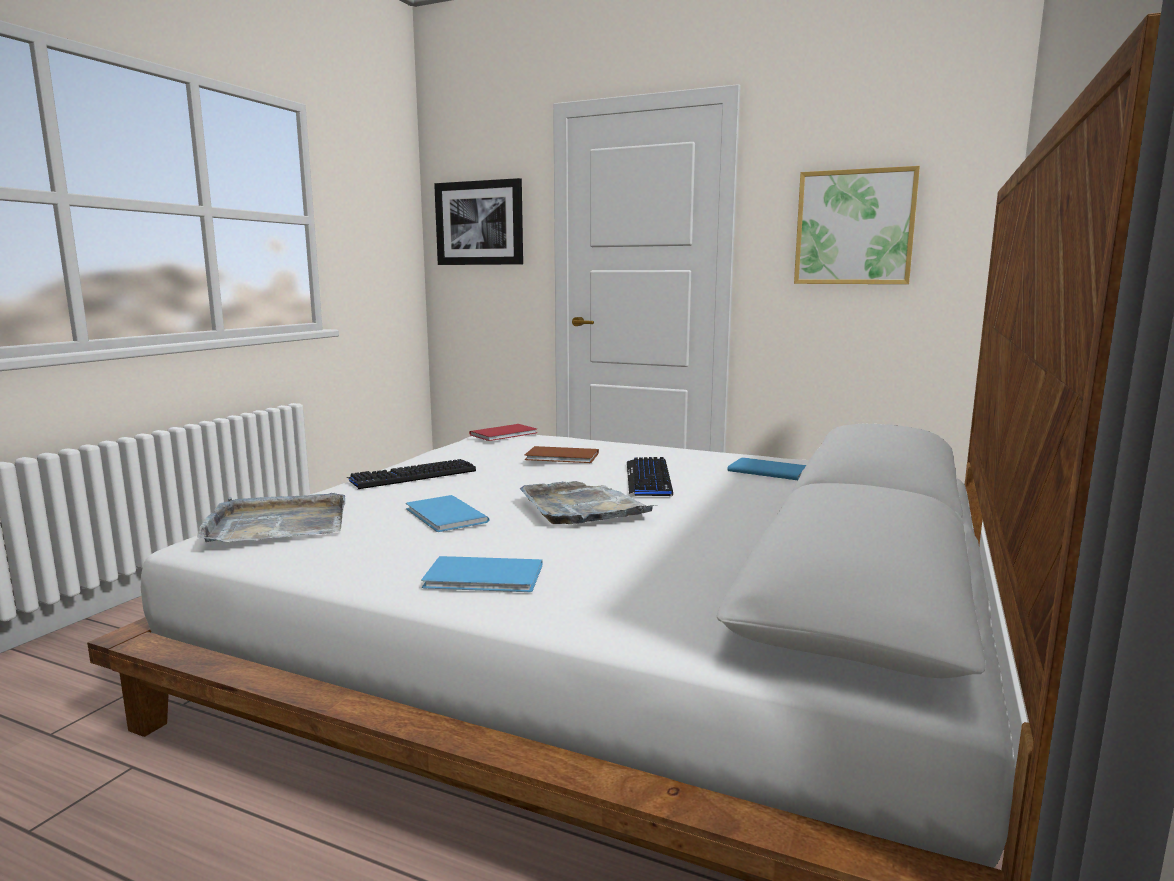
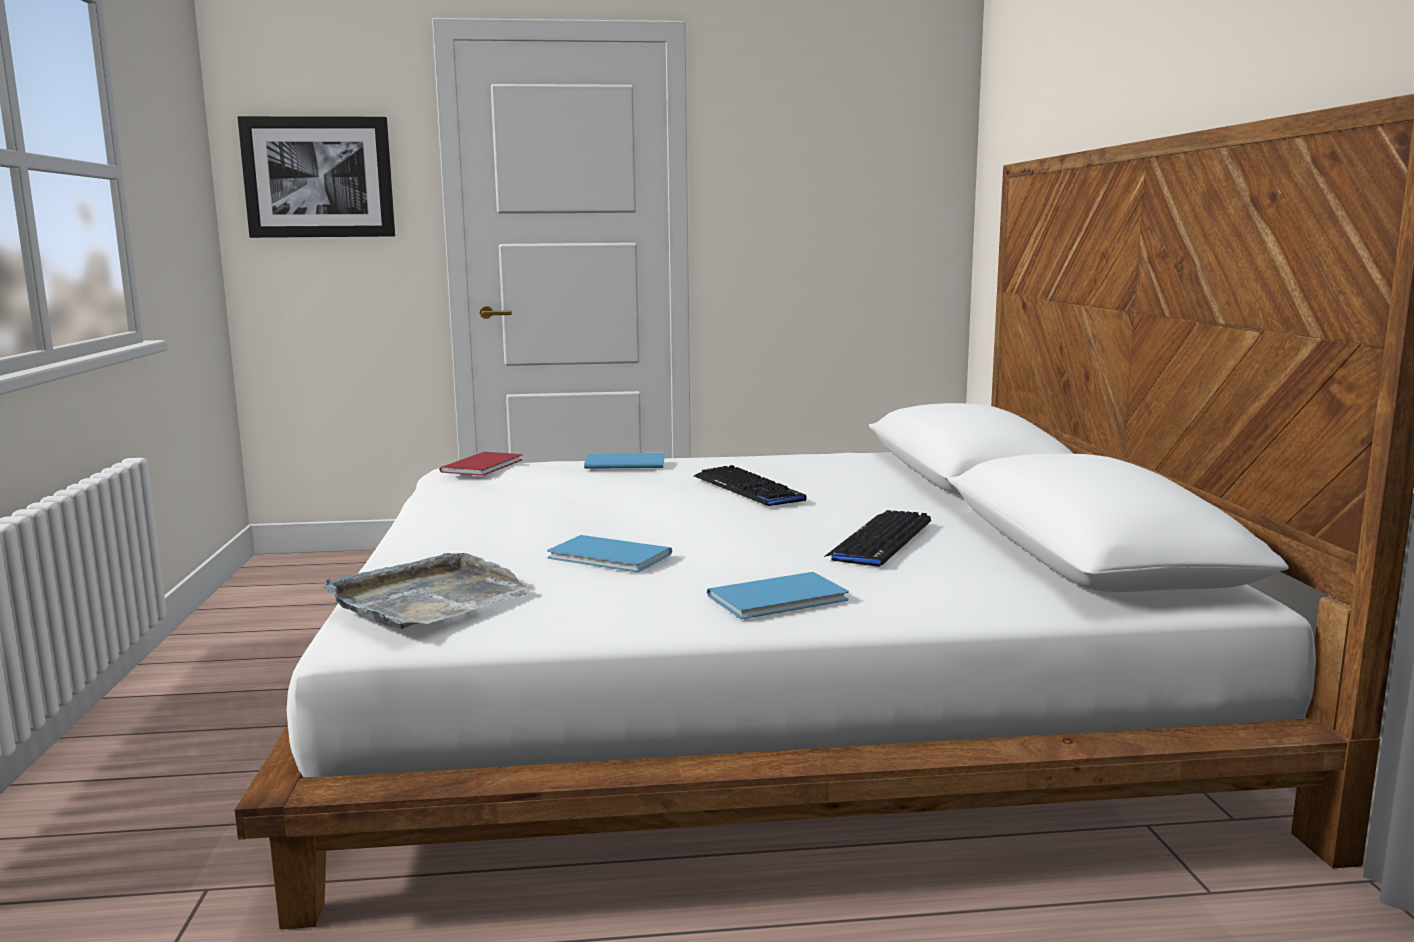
camera: 30 degrees left, 0 degrees up
(412, 476) = (469, 526): keyboard -> keyboard (880, 540)
(563, 457) = (618, 480): brown book -> none
(582, 507) = (742, 524): grey tray -> none
(766, 470) = (837, 466): blue book -> blue book (623, 463)
(854, 227) = (823, 194): picture -> none

